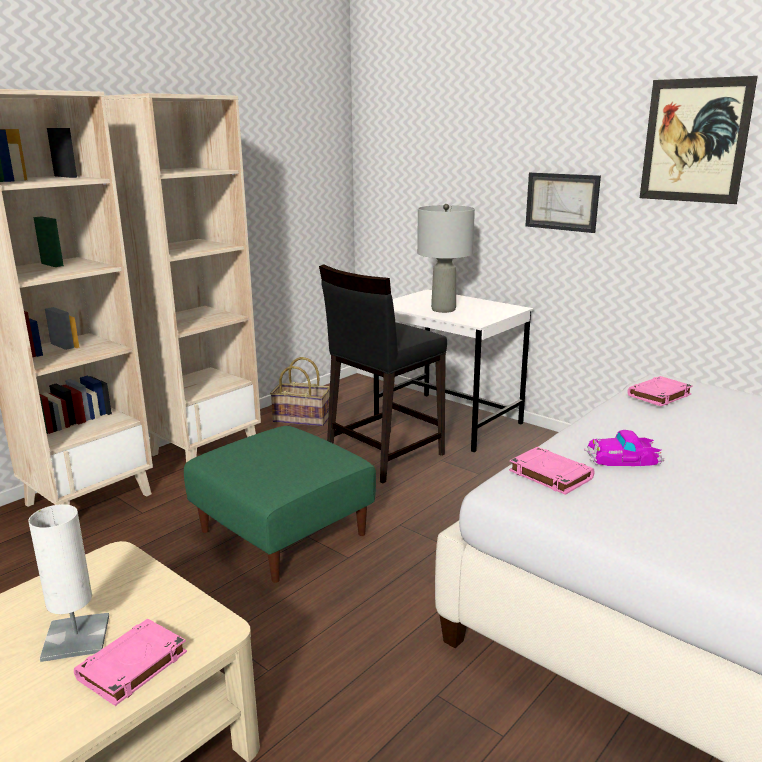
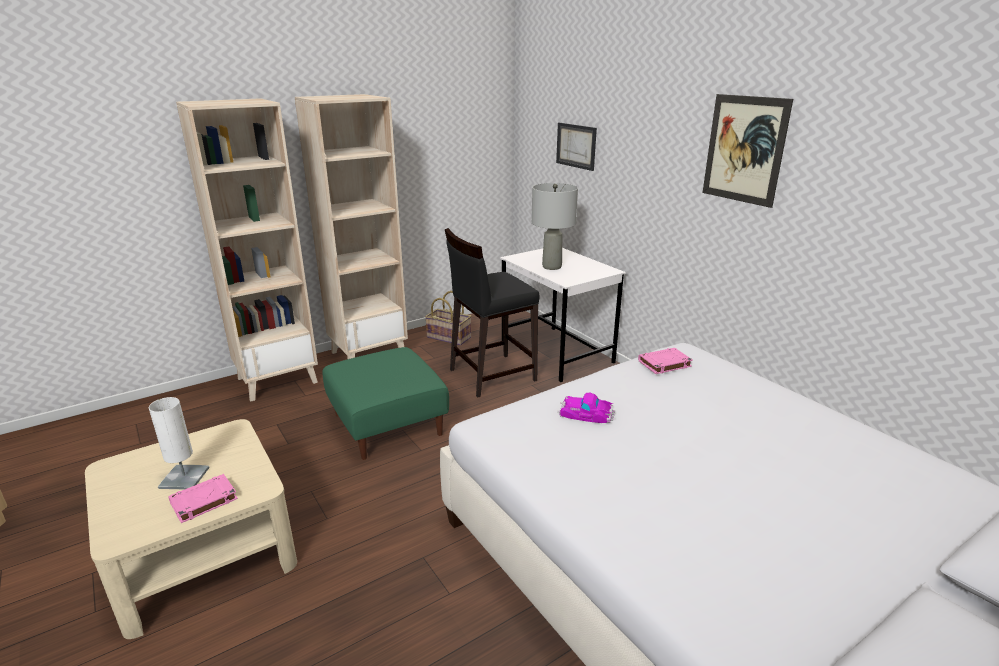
camera: 15 degrees right, 5 degrees up
(549, 475) = (519, 419): pink book -> none
(562, 201) = (649, 188): picture -> picture (576, 146)

